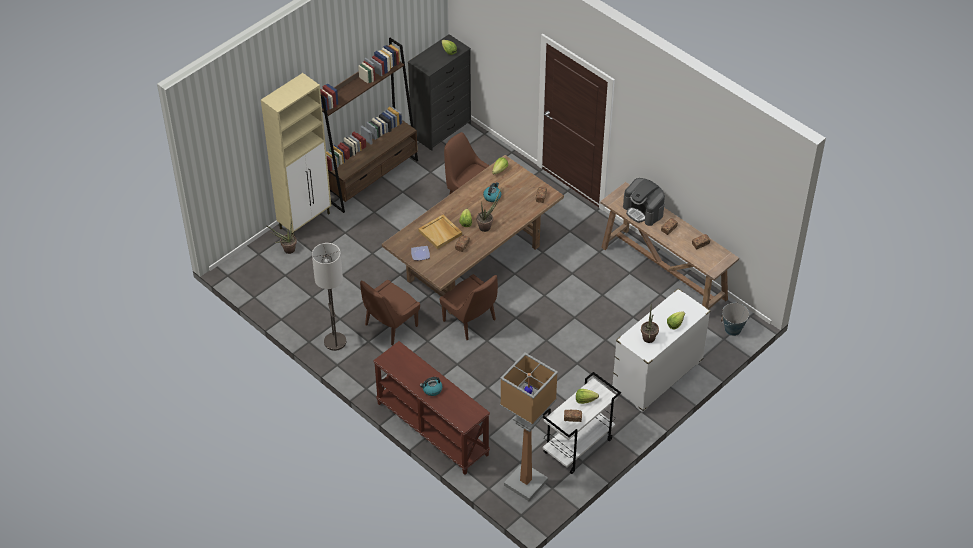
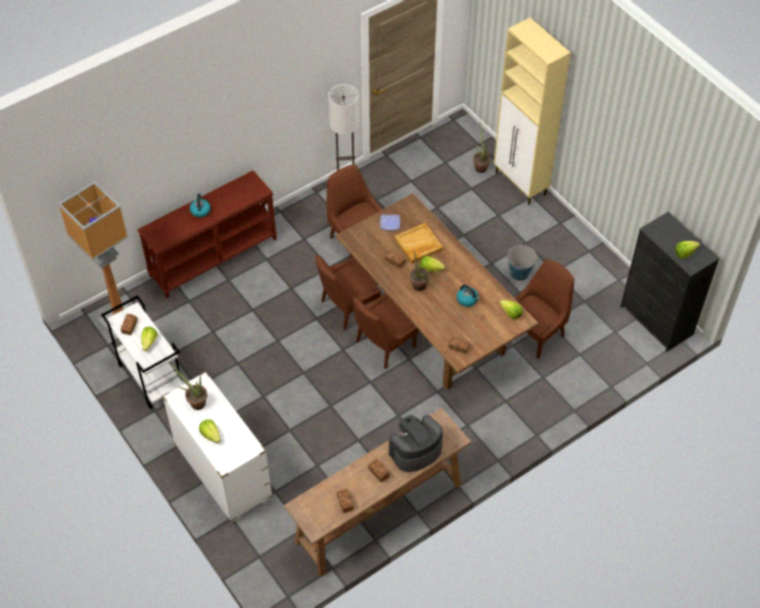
camera: 100 degrees right, 5 degrees up
(370, 178) = (580, 245): brown bookcase -> none
(505, 291) = (383, 345): none -> brown chair
(733, 329) = (271, 570): bucket -> bucket (519, 273)

